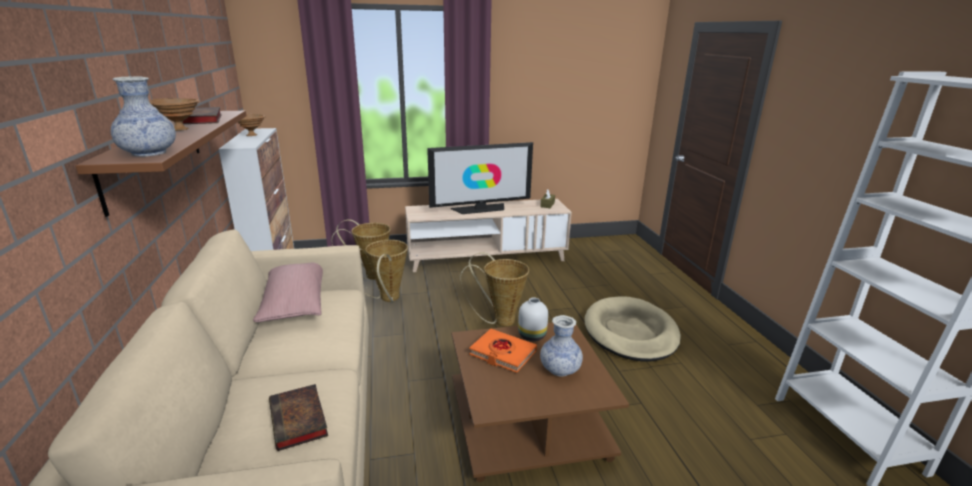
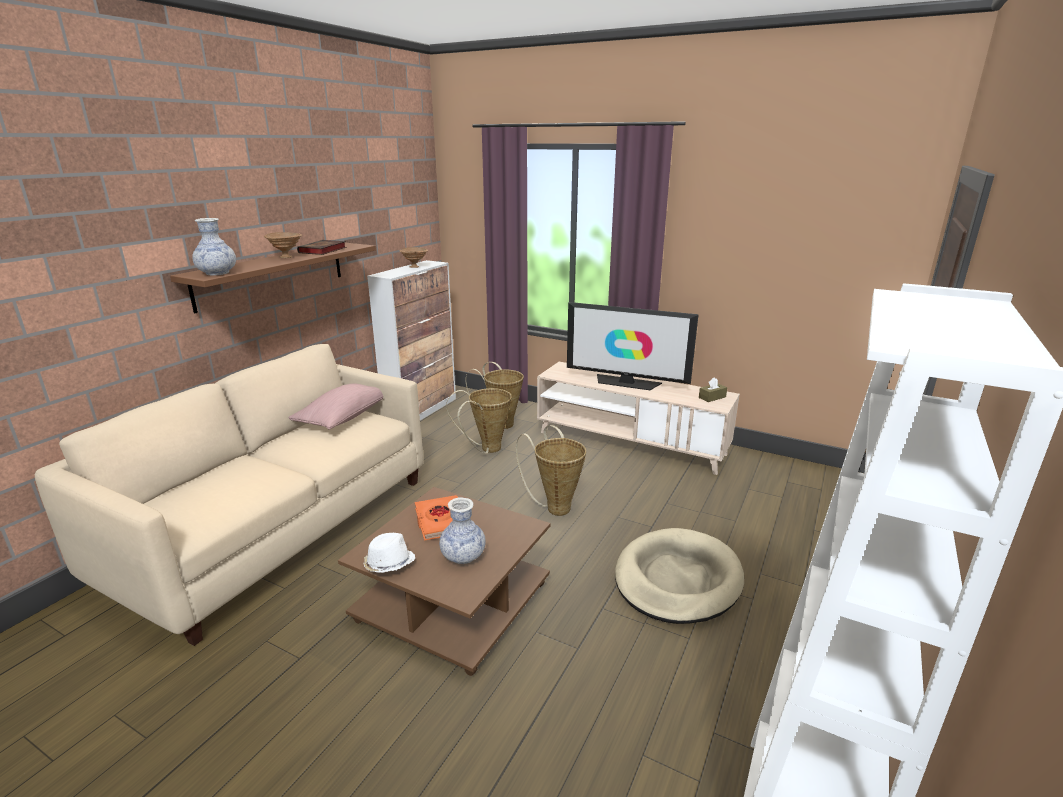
camera: 40 degrees right, 0 degrees up
(299, 421) = (226, 494): book -> none
(519, 404) = (389, 564): none -> white hat
(531, 335) = (488, 518): white vase -> none

